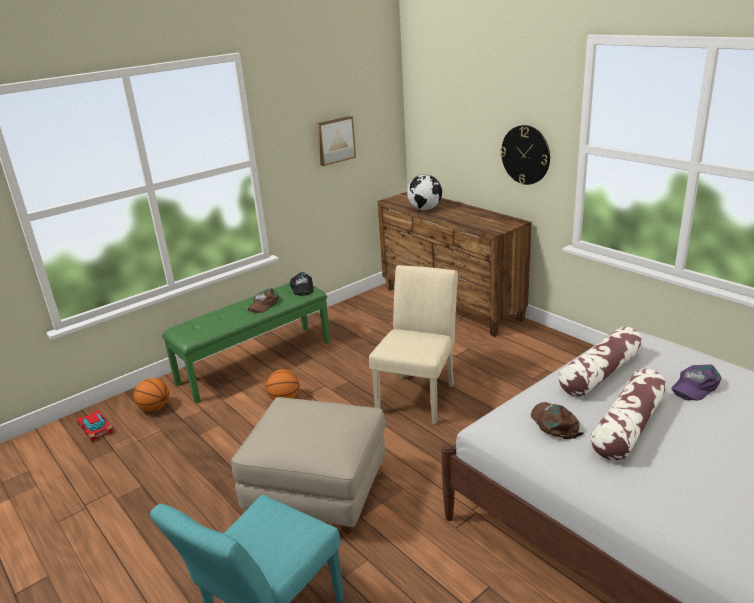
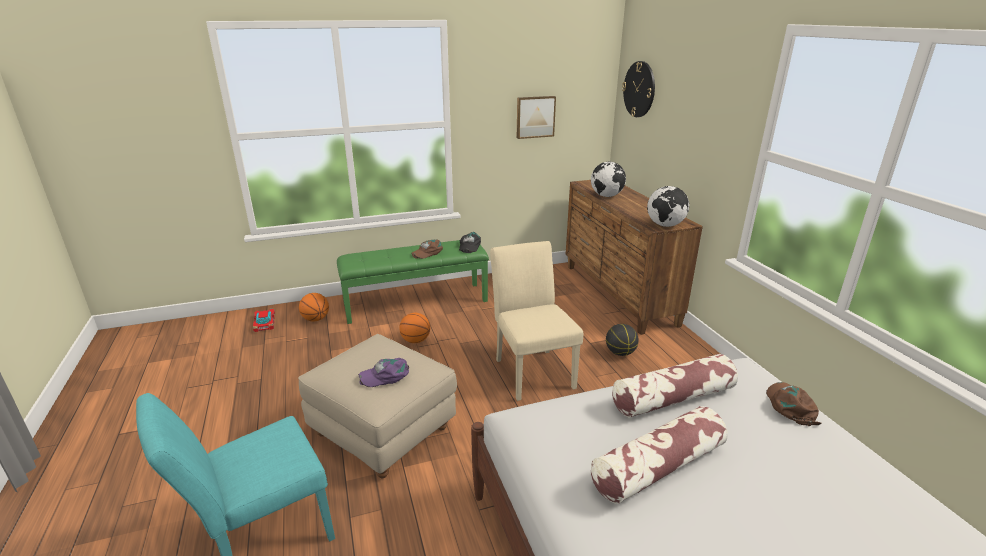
camera: 20 degrees right, 0 degrees up
(418, 395) = (531, 370): beige chair -> beige chair turned 60 degrees counterclockwise
(487, 357) = (620, 353): none -> basketball
(500, 227) = (665, 225): none -> globe
(525, 155) = (708, 155): wall clock -> wall clock (639, 89)
(554, 423) = (579, 436): brown cap -> brown cap (790, 406)
(694, 386) = (774, 446): purple cap -> purple cap (385, 375)

